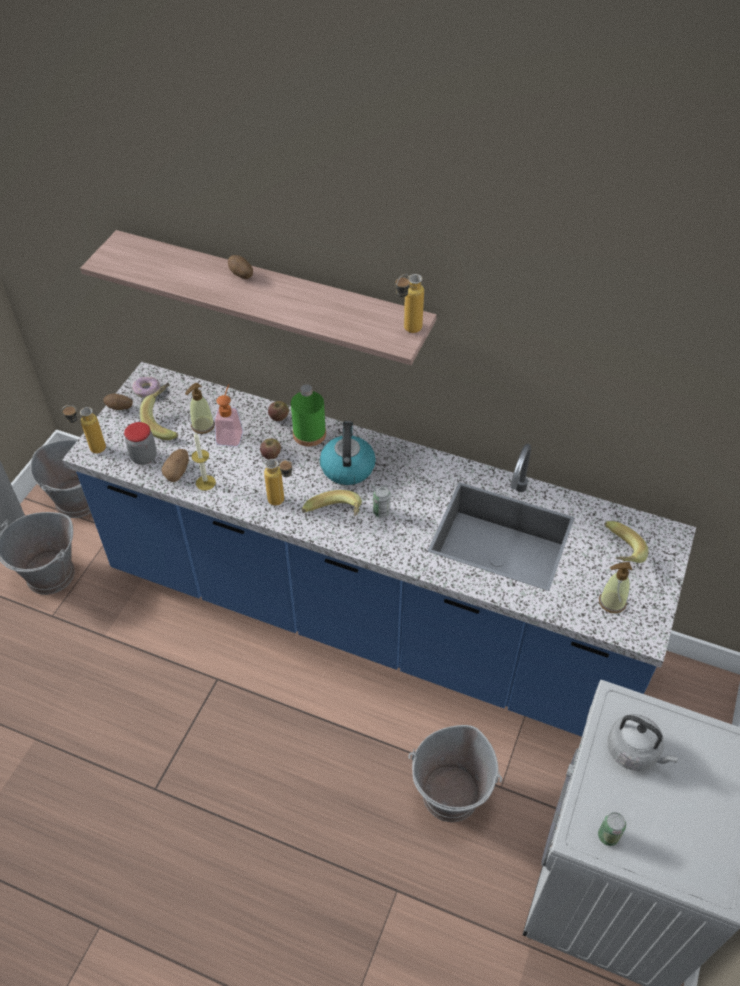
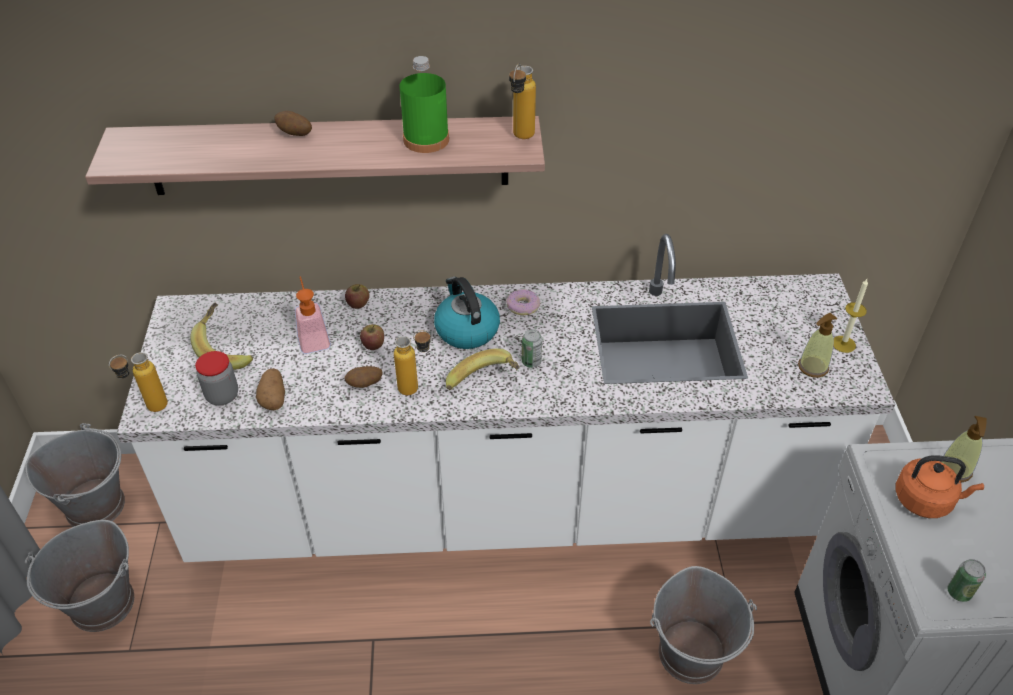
camera: 25 degrees left, 5 degrees down
(119, 408) = (159, 353): potato -> potato (365, 384)
(147, 390) = (183, 323): donut -> donut (523, 306)
(202, 425) = (274, 340): soap dispenser -> soap dispenser (955, 470)
(205, 482) = (314, 398): candle -> candle (843, 344)
(309, 434) = (403, 310): green bottle -> green bottle (426, 139)
(370, 617) = (506, 507): blue counter -> white counter
(617, 553) = (786, 320): banana -> none
(634, 751) = (926, 500): grey kettle -> orange kettle

